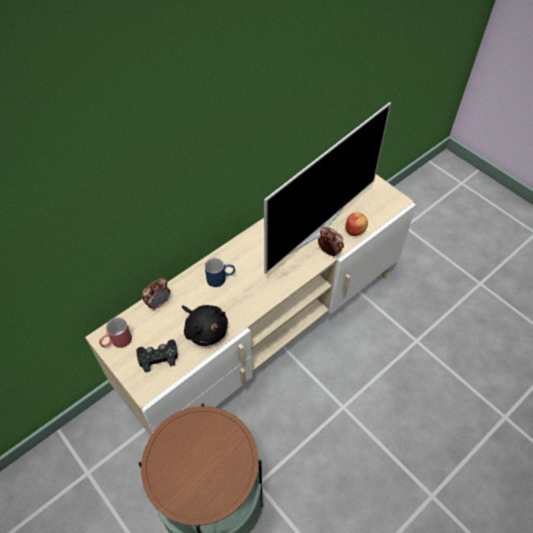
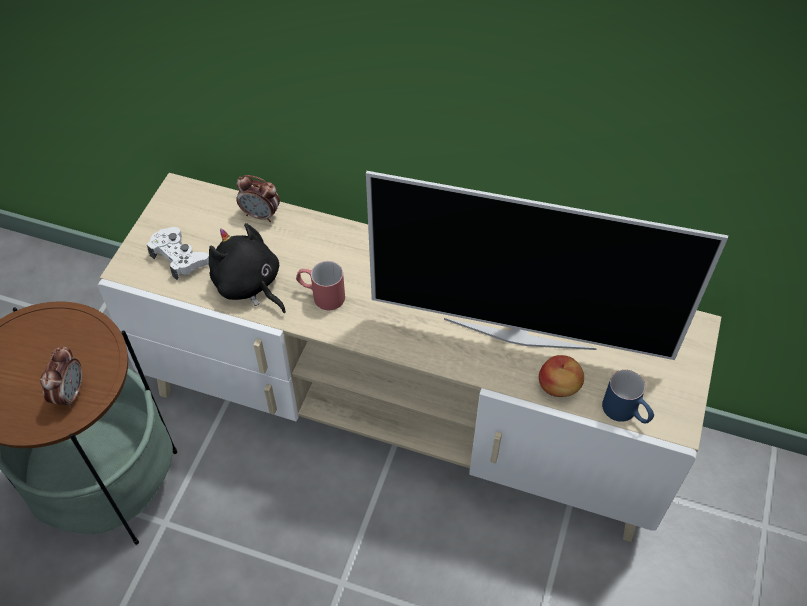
camera: 60 degrees right, 0 degrees up
(117, 342) = (178, 205): red mug -> red mug (321, 295)
(158, 357) = (179, 257): black game controller -> white game controller
(205, 330) = (249, 285): black plush toy -> black plush toy turned 120 degrees clockwise
(221, 278) = (344, 260): blue mug -> blue mug (626, 413)
(329, 251) = (488, 369): alarm clock -> alarm clock (70, 393)

